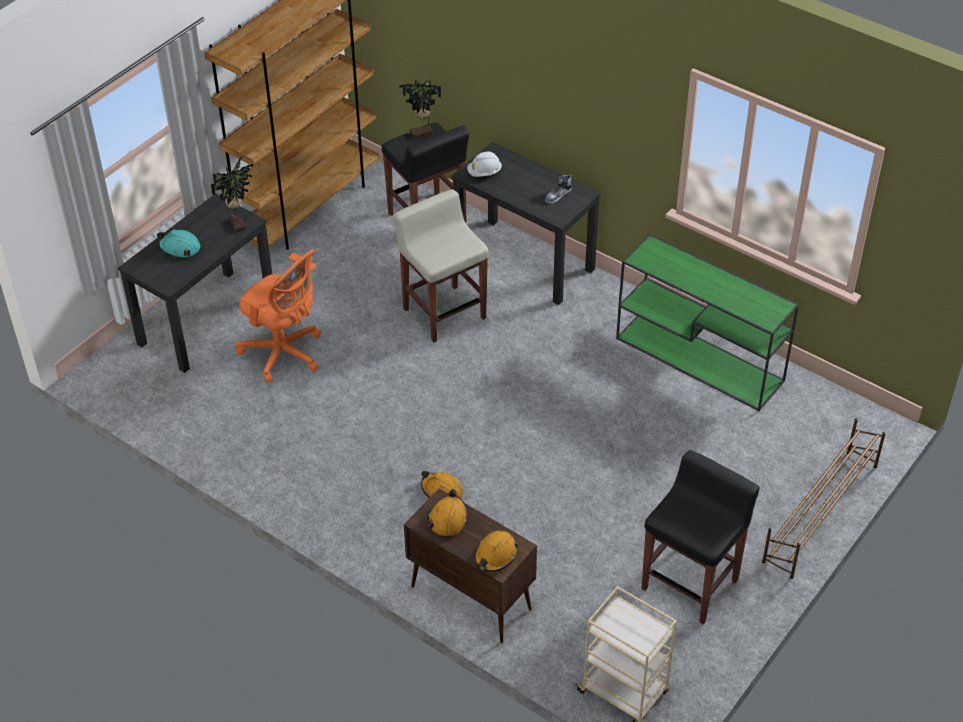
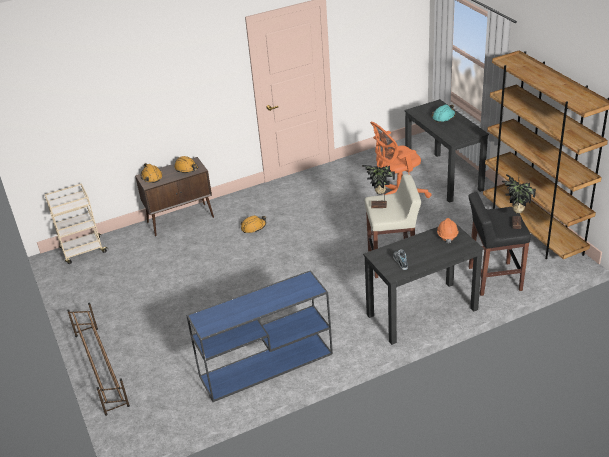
camera: 120 degrees right, 10 degrees down
(239, 224) = (453, 137): potted plant -> potted plant (379, 206)
(484, 173) = (447, 235): white hard hat -> orange hard hat
(691, 583) = (113, 295): black stool -> none
(701, 360) = (265, 366): green console table -> blue console table

